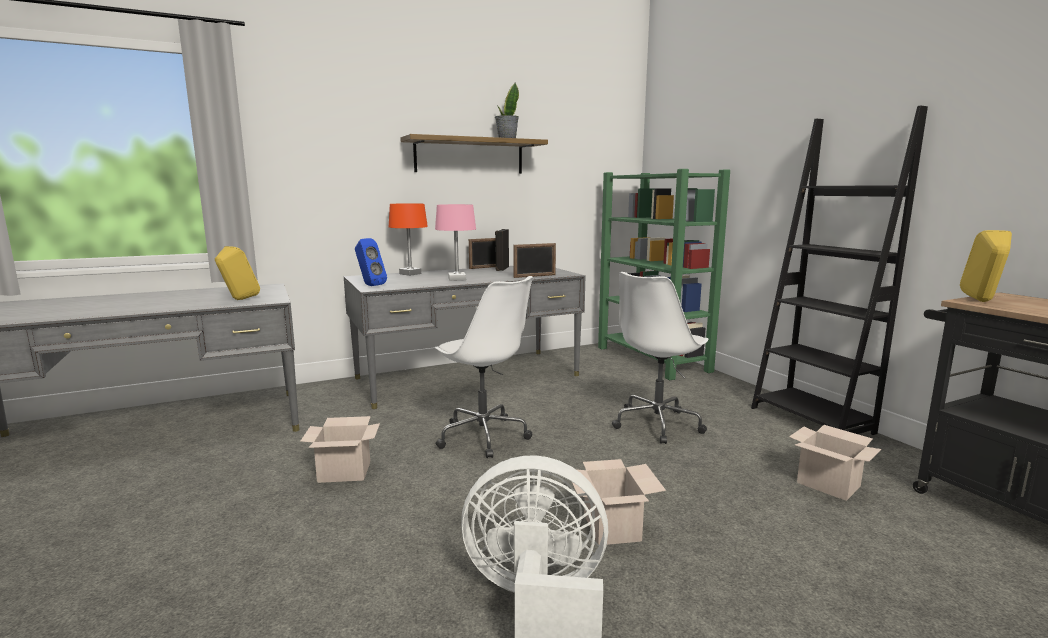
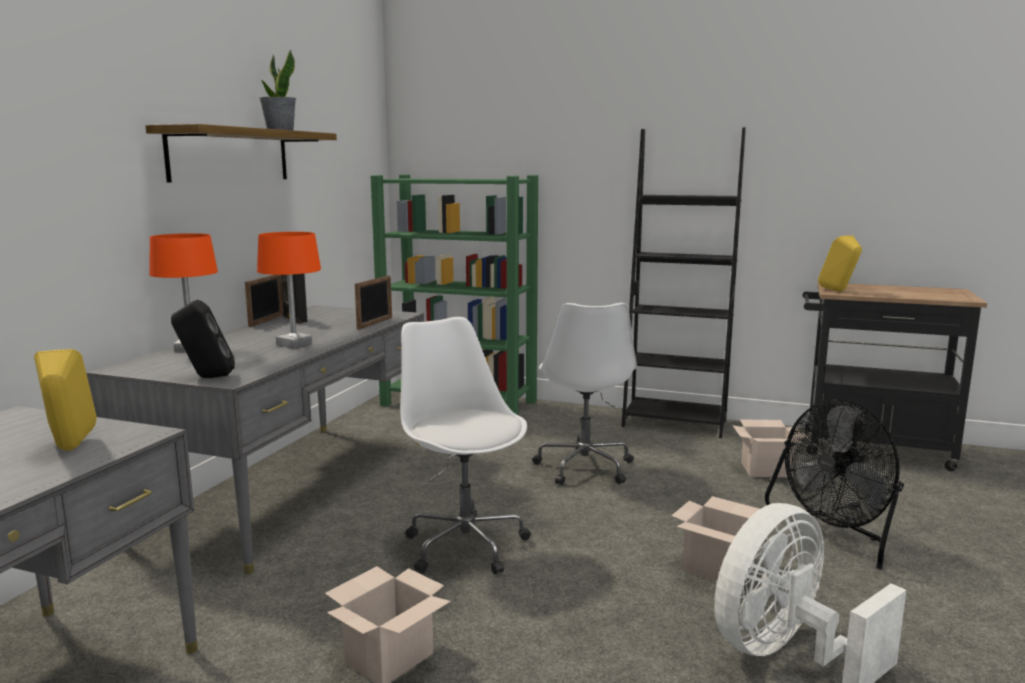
camera: 45 degrees left, 0 degrees up
(370, 285) = (206, 377): blue speaker -> black speaker
(456, 279) = (294, 344): pink table lamp -> orange table lamp
(485, 437) = (463, 545): white office chair -> white office chair turned 120 degrees counterclockwise
(790, 558) = (836, 531): none -> black fan

